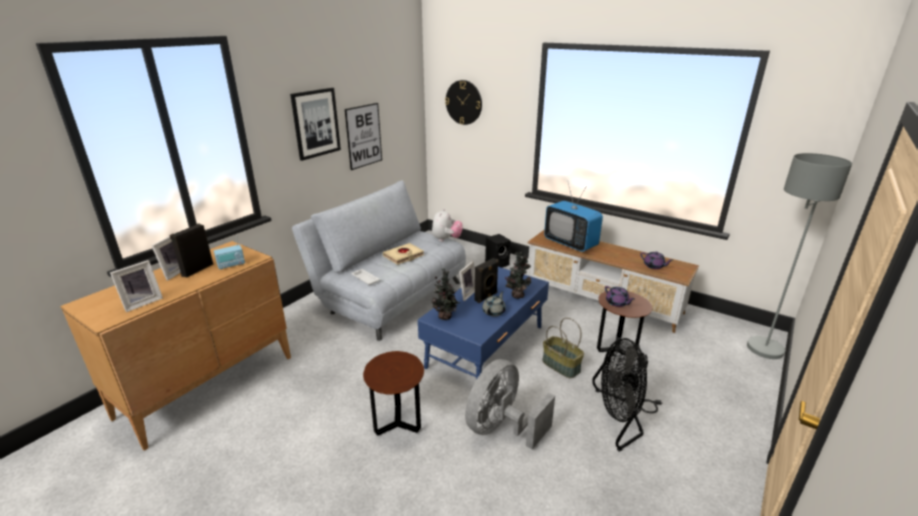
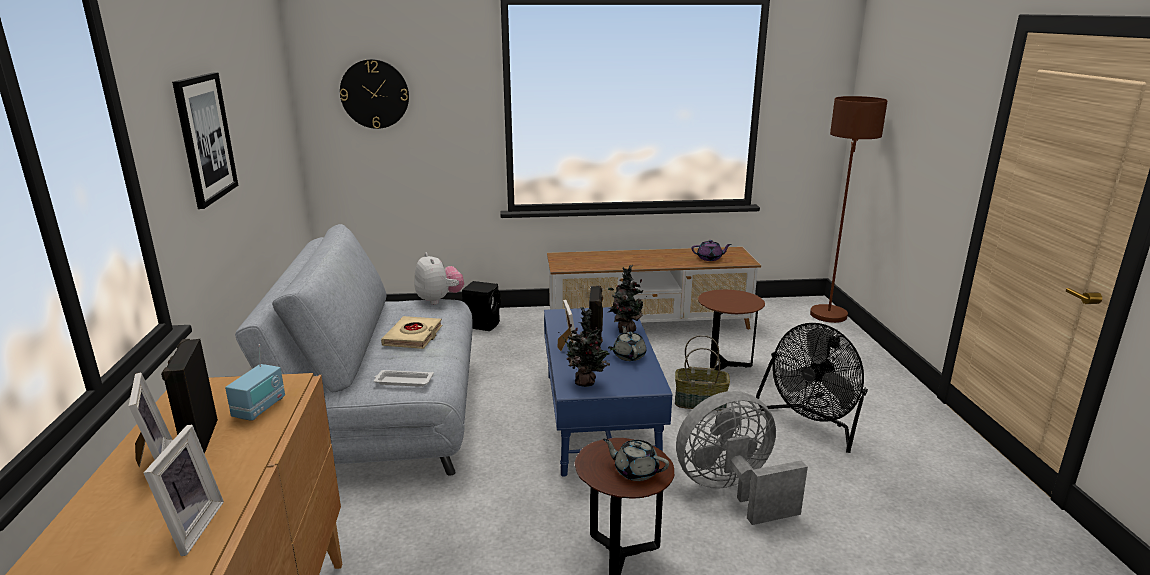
camera: 40 degrees left, 5 degrees down
(364, 136) = (252, 160): picture -> none
(393, 377) = (635, 471): none -> grey teapot
(501, 428) = (732, 491): grey fan -> grey fan turned 75 degrees clockwise
(570, 243) = (600, 260): television -> none
(617, 303) = (726, 303): purple teapot -> none
(759, 352) = (828, 319): grey floor lamp -> brown floor lamp

